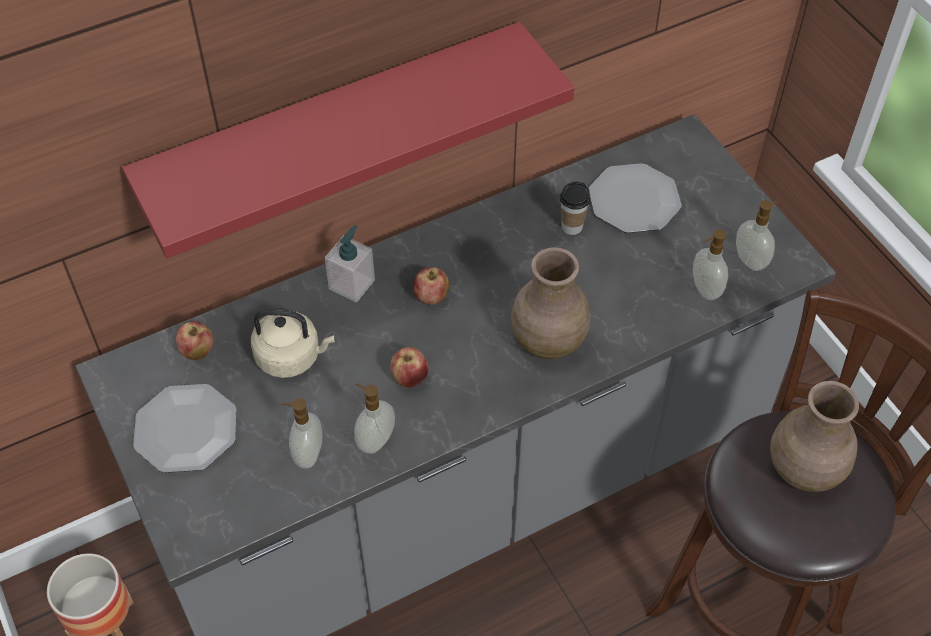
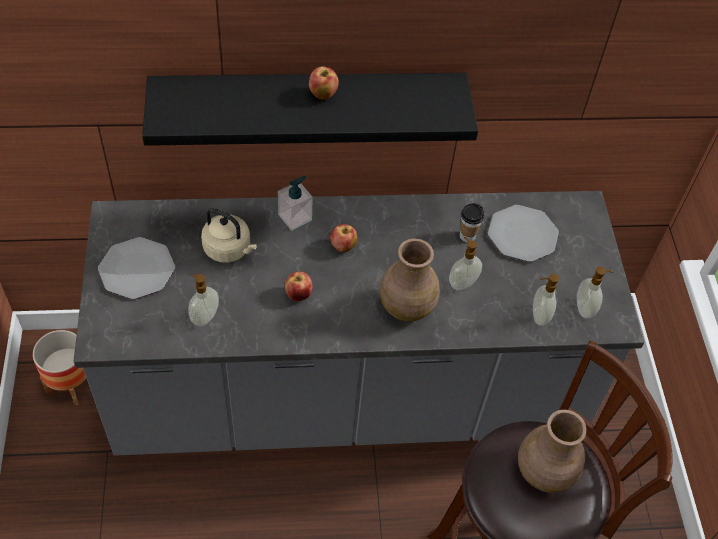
camera: 20 degrees right, 0 degrees up
(197, 352) = (171, 222): apple -> apple (322, 94)
(334, 127) = (308, 101): red shelf -> black shelf
(375, 440) = (253, 326): soap dispenser -> soap dispenser (462, 283)

